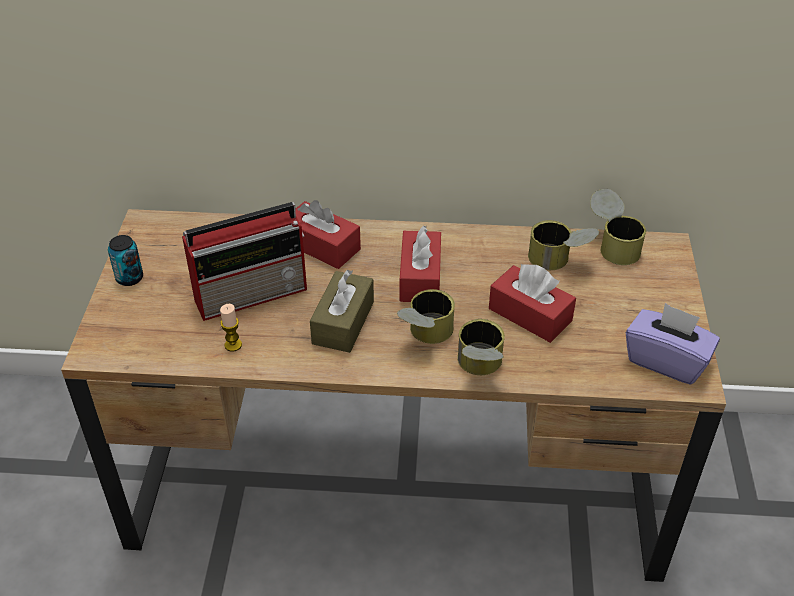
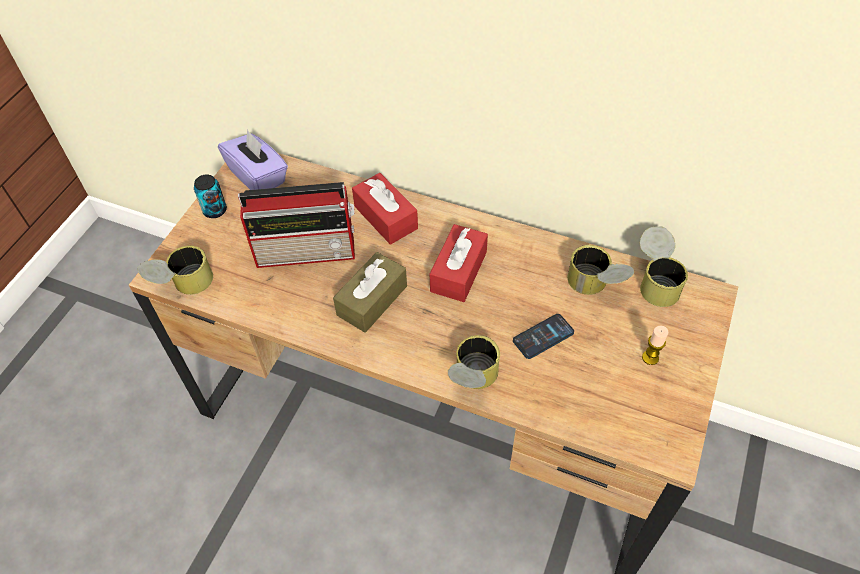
camera: 20 degrees right, 10 degrees up
(233, 345) = (271, 298): candle -> candle (650, 358)
(424, 336) = (437, 333): can -> can (182, 285)
(530, 315) = (543, 336): red tissue box -> phone
(666, 360) = (654, 421): purple tissue box -> purple tissue box (258, 176)

